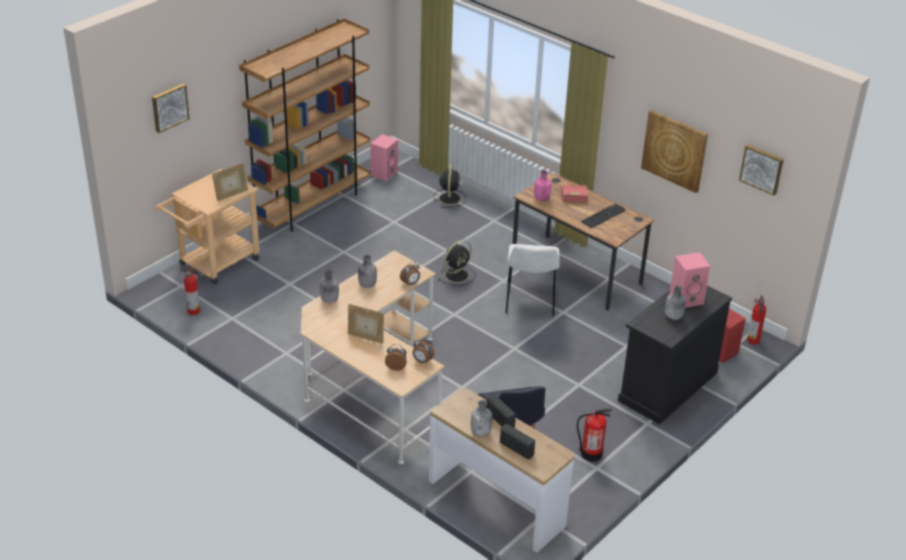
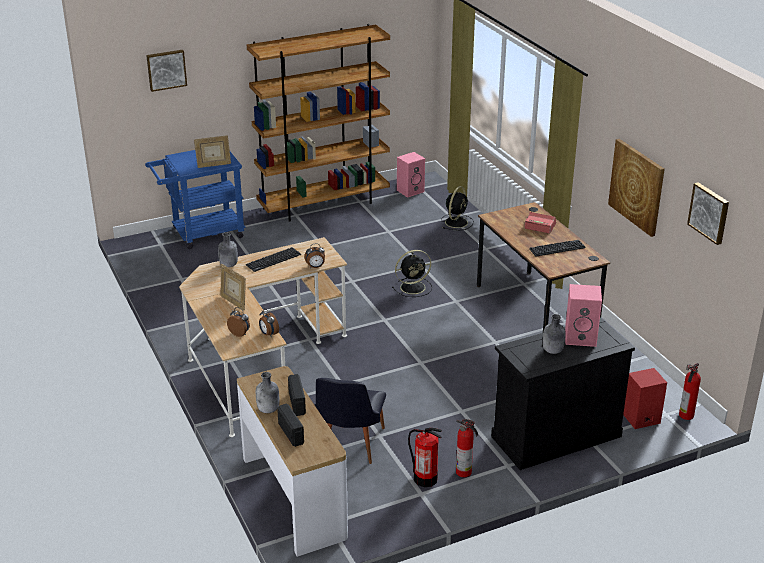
camera: 25 degrees right, 5 degrees down
(194, 311) = (154, 266): fire extinguisher -> fire extinguisher (464, 472)
(214, 264) = (201, 234): beige cart -> blue cart
(367, 285) = (273, 260): grey bottle -> keyboard
(530, 302) = (467, 326): white chair -> none
(541, 198) = (505, 222): pink bottle -> none

